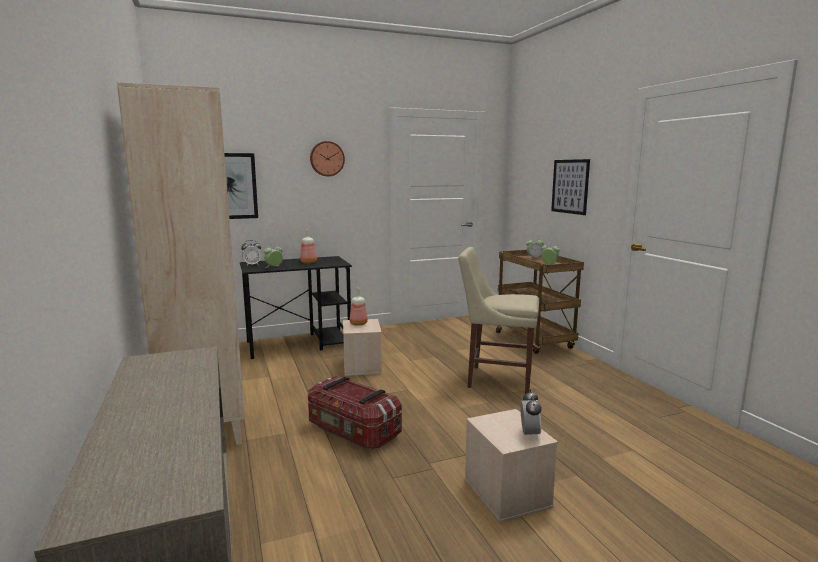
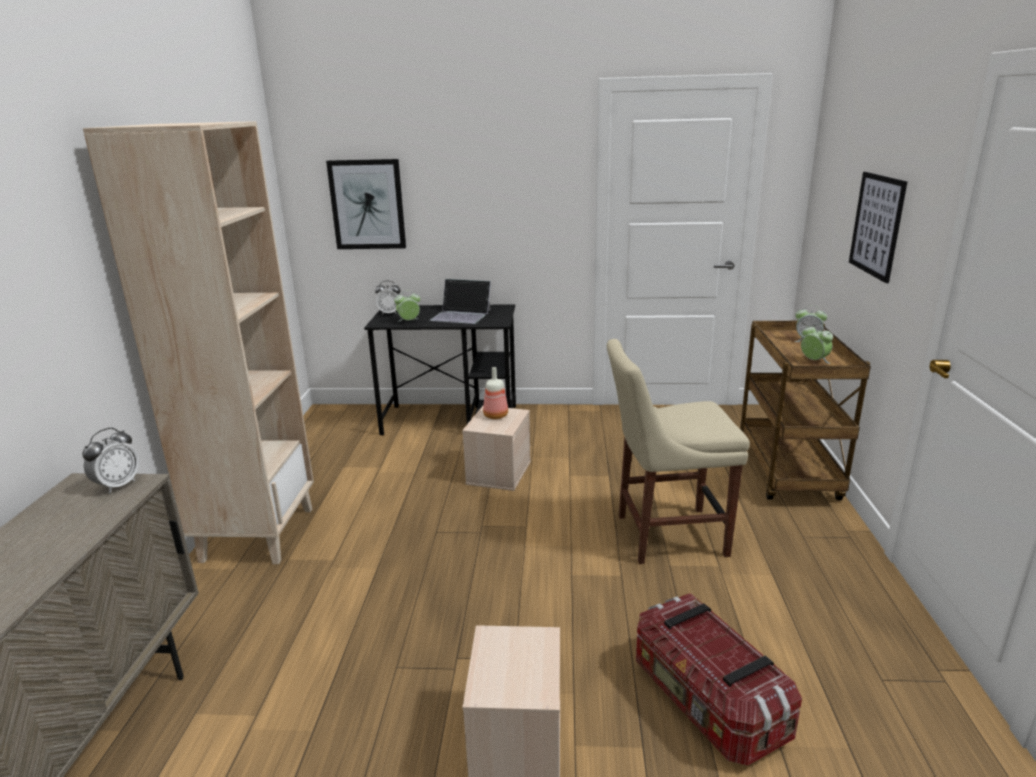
camera: 25 degrees right, 10 degrees up
(309, 262) = (461, 315): bottle -> laptop
(327, 158) = (499, 163): wall clock -> none
(352, 431) = (406, 579): storage box -> storage box (706, 702)
(496, 379) = (665, 535): beige chair -> beige chair turned 45 degrees counterclockwise
(529, 434) = (532, 682): alarm clock -> alarm clock (118, 485)

